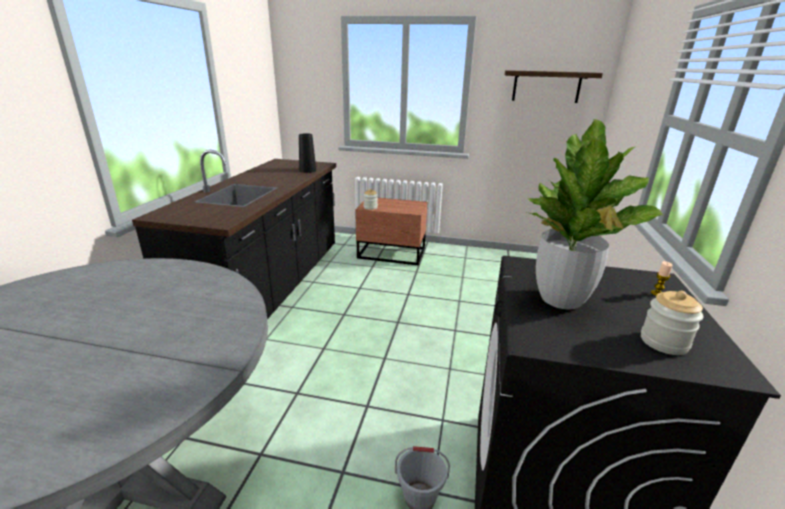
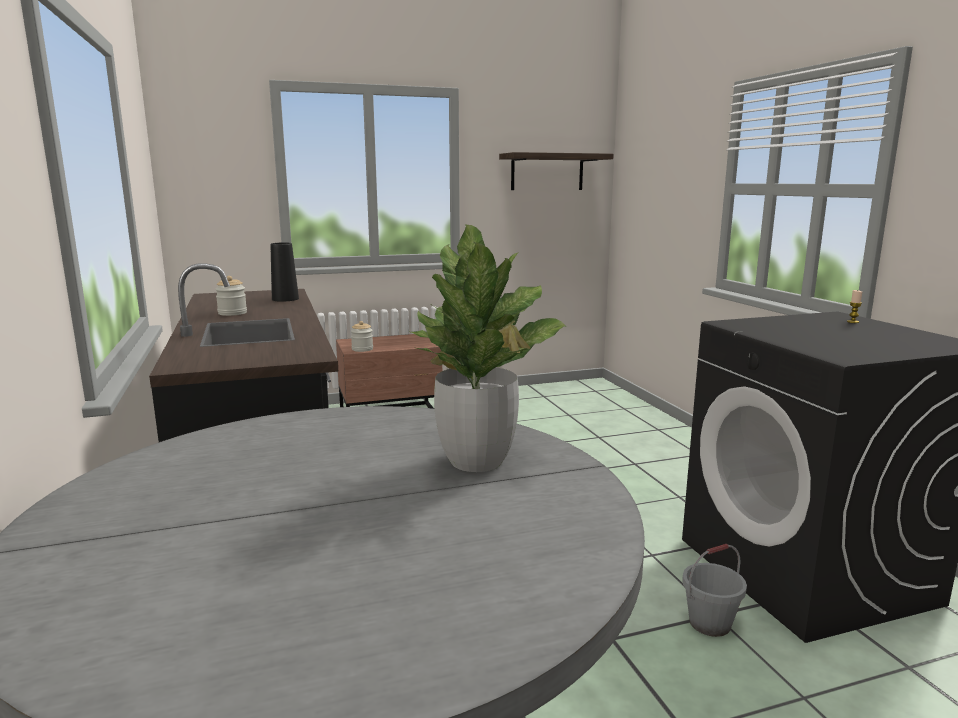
camera: 30 degrees left, 10 degrees down
(561, 299) = (806, 335): potted plant -> potted plant (477, 461)
(664, 342) = (911, 341): jar -> jar (232, 313)

